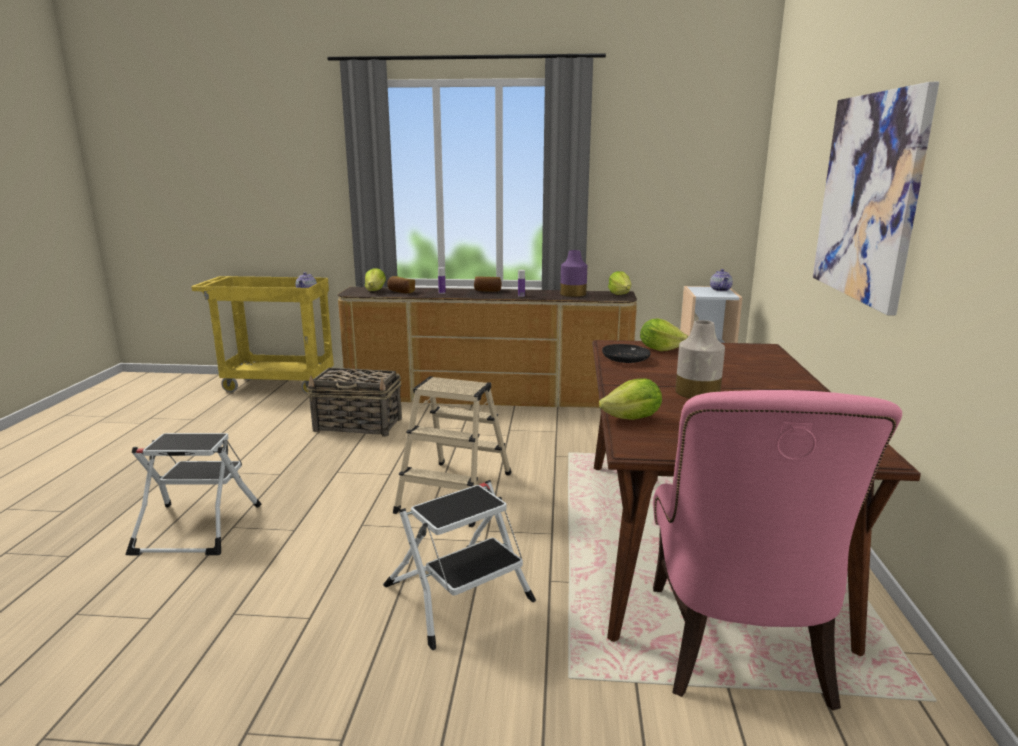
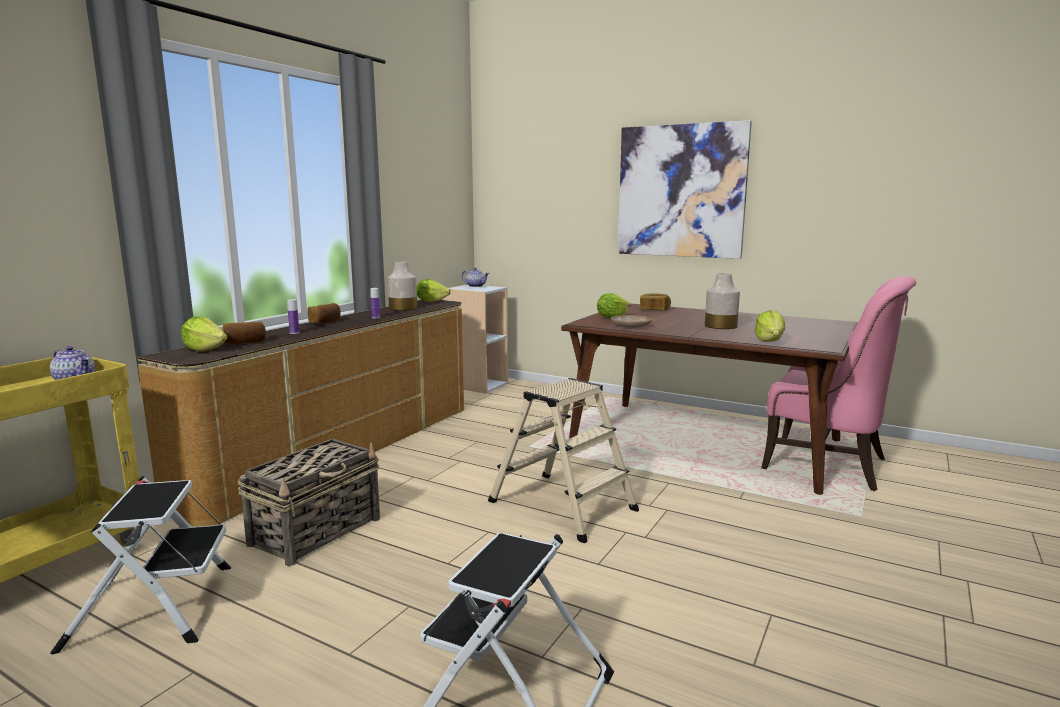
camera: 65 degrees left, 5 degrees down
(457, 595) = (751, 536): step ladder -> step ladder (153, 608)
(573, 294) = (402, 308): purple vase -> beige vase
(625, 359) = (630, 326): black plate -> beige plate
(750, 358) = (654, 310): none -> bread

